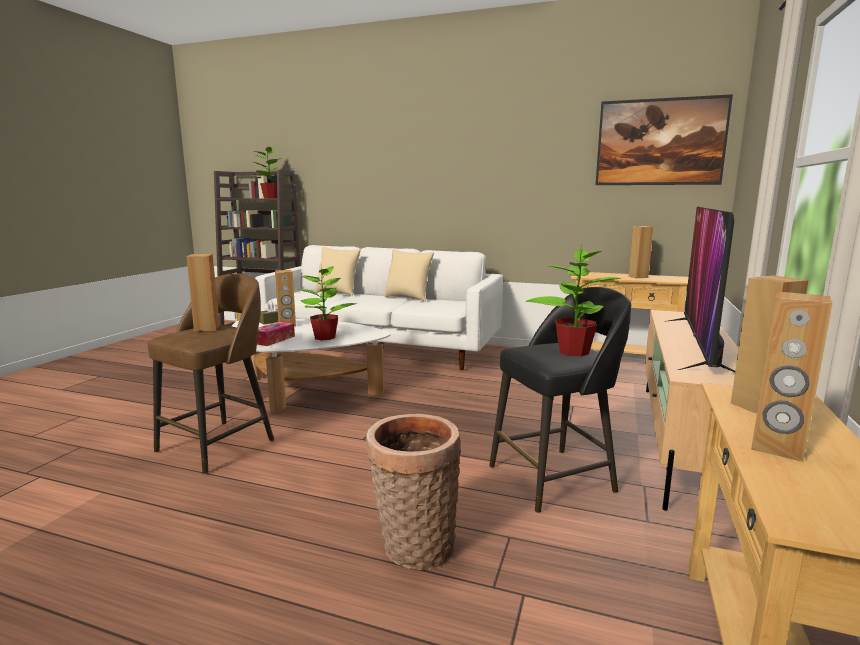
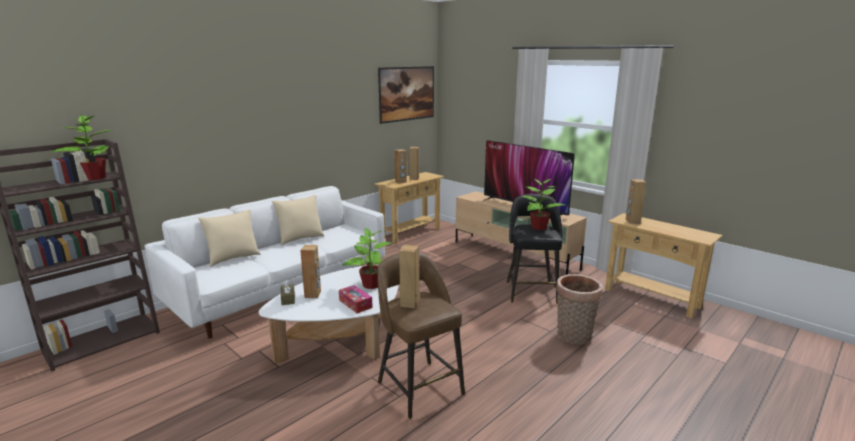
camera: 65 degrees left, 5 degrees up
(777, 448) = (664, 229): brown speaker -> brown speaker (401, 182)

